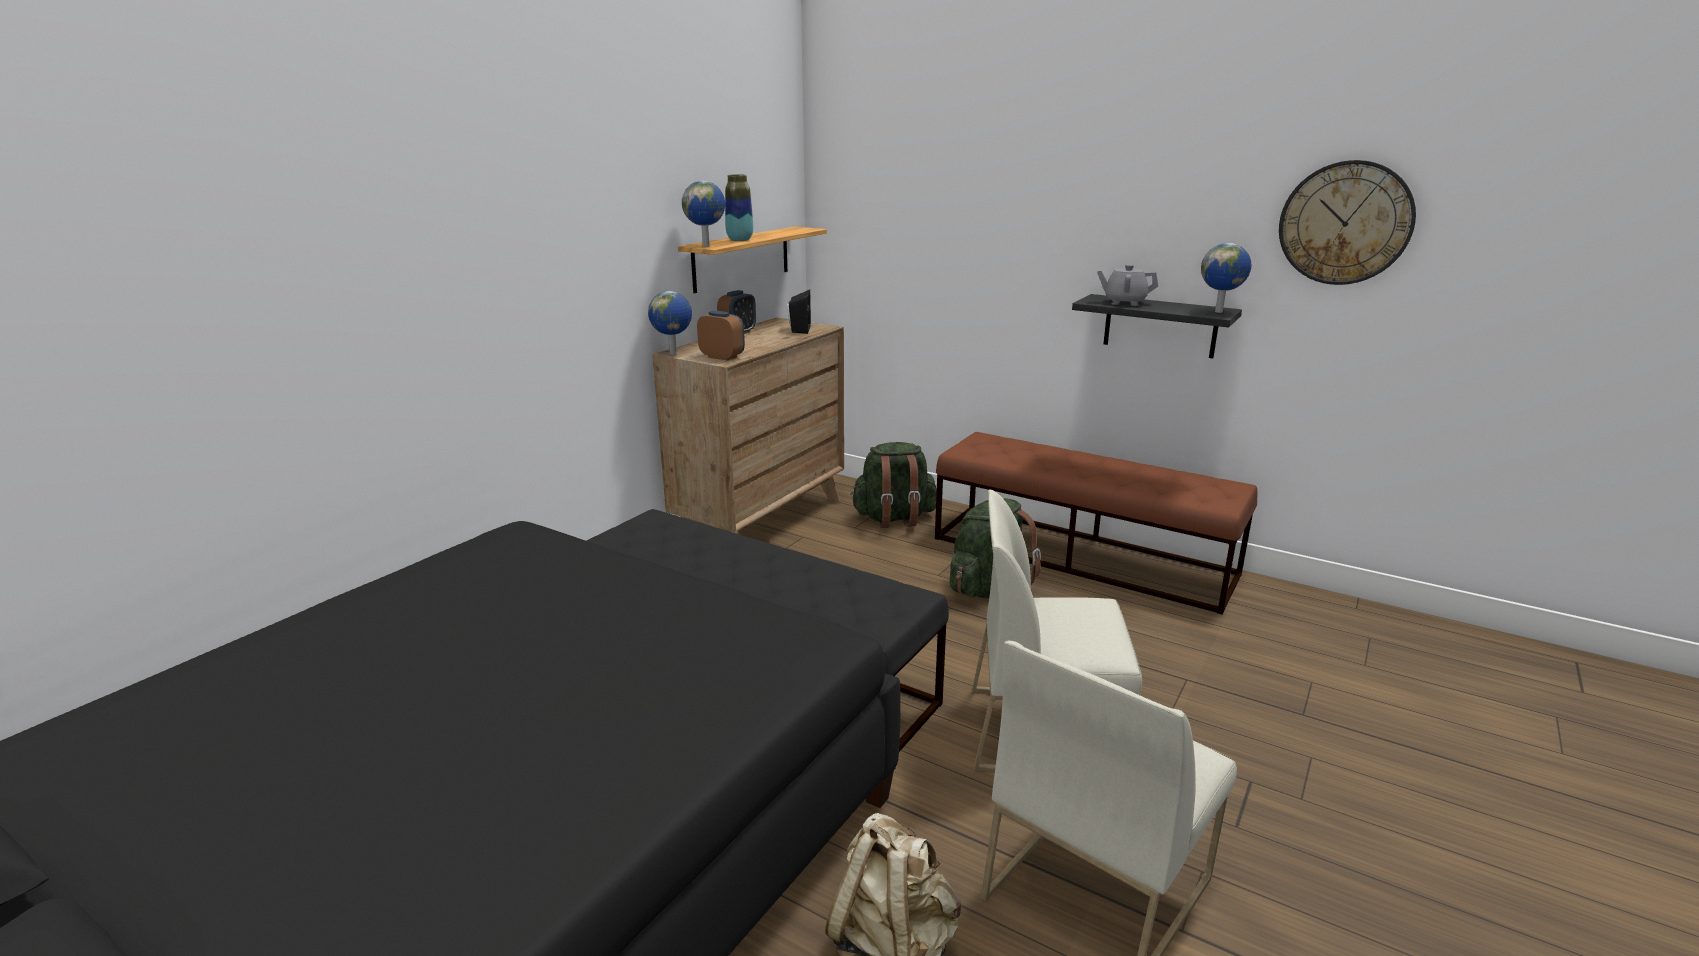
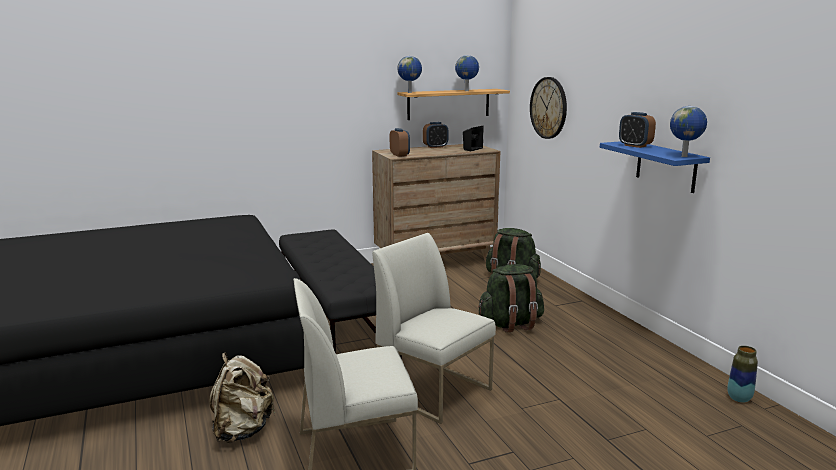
camera: 35 degrees right, 5 degrees down
(674, 354) = (381, 151): globe -> globe (467, 91)
(740, 240) = (437, 91): vase -> vase (739, 398)
(1082, 556) = (600, 326): brown bench -> none
(1124, 302) = (635, 146): grey teapot -> alarm clock
(1160, 326) = (666, 166): black shelf -> blue shelf
(1345, 223) = (770, 94): wall clock -> wall clock (548, 108)

